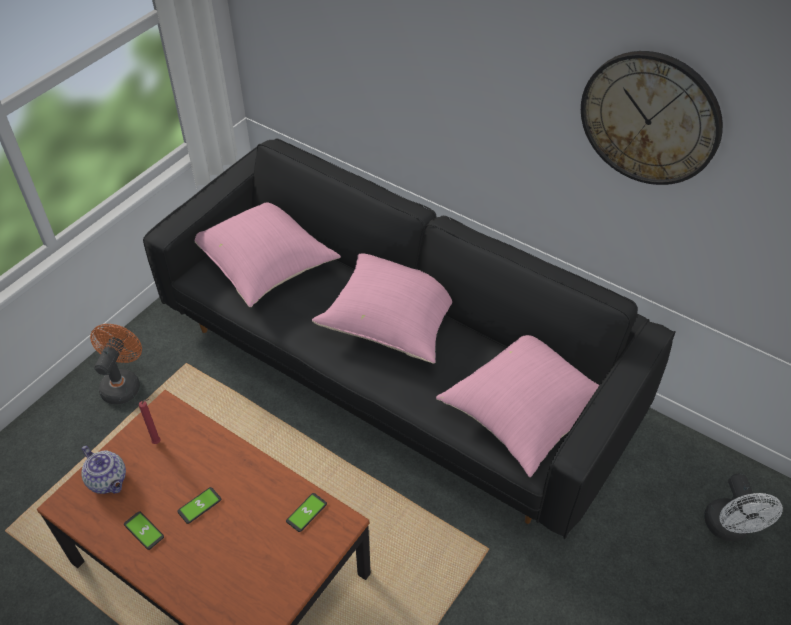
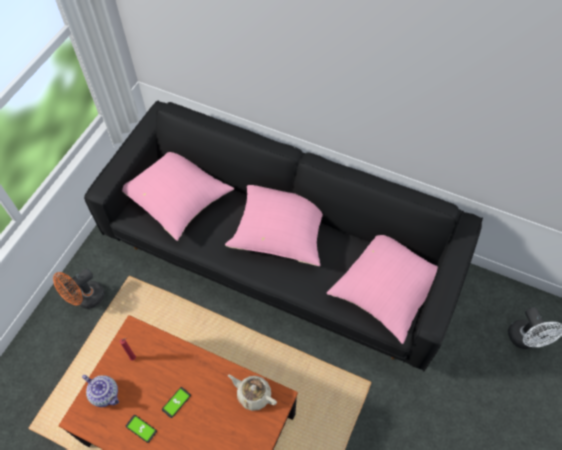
camera: 10 degrees left, 10 degrees up
(123, 383) = (86, 299): orange fan -> orange fan turned 135 degrees counterclockwise
(306, 512) = (253, 394): phone -> beige teapot
(650, 118) = (468, 85): wall clock -> none

